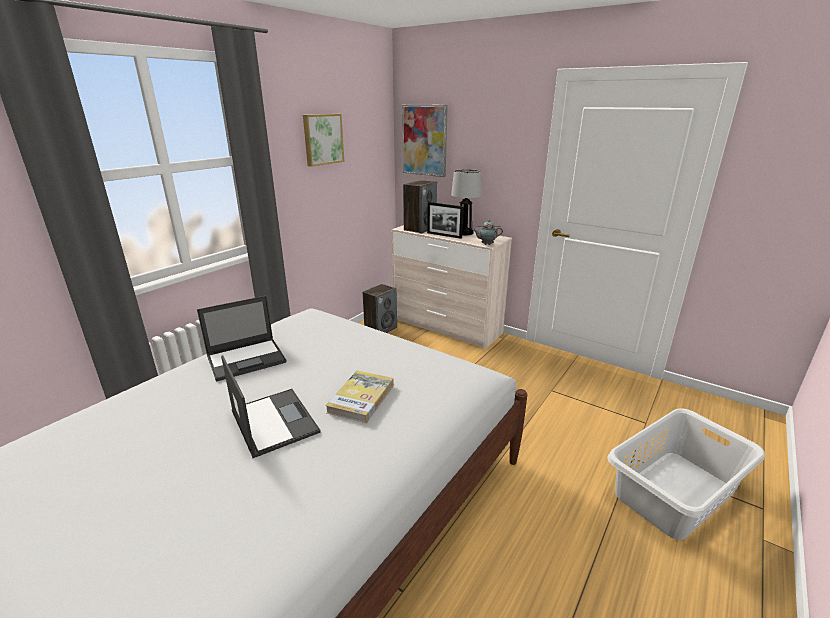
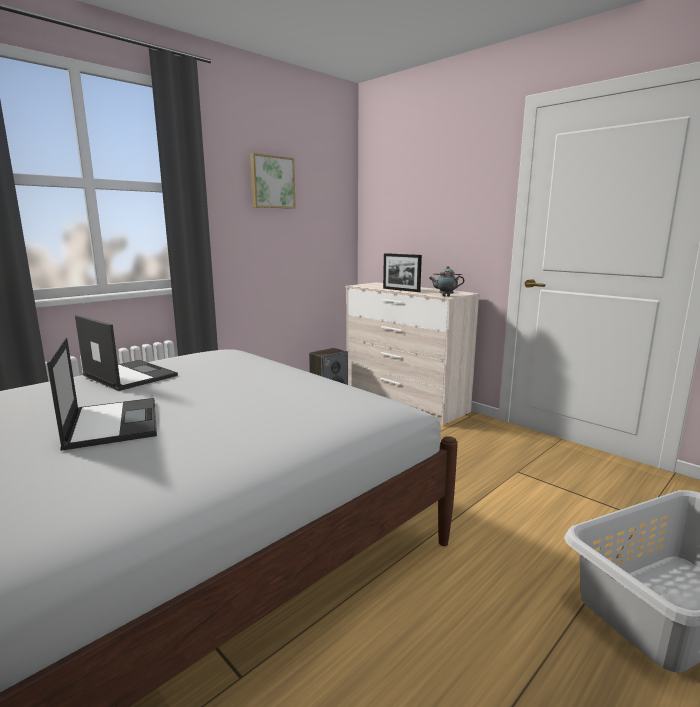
camera: 10 degrees right, 10 degrees down
(247, 359) = (129, 375): laptop -> laptop turned 120 degrees counterclockwise
(361, 398) = (228, 412): book -> none
(420, 229) = (377, 286): speaker -> none
(424, 140) = (387, 193): picture -> none
(465, 233) = (426, 289): table lamp -> none

